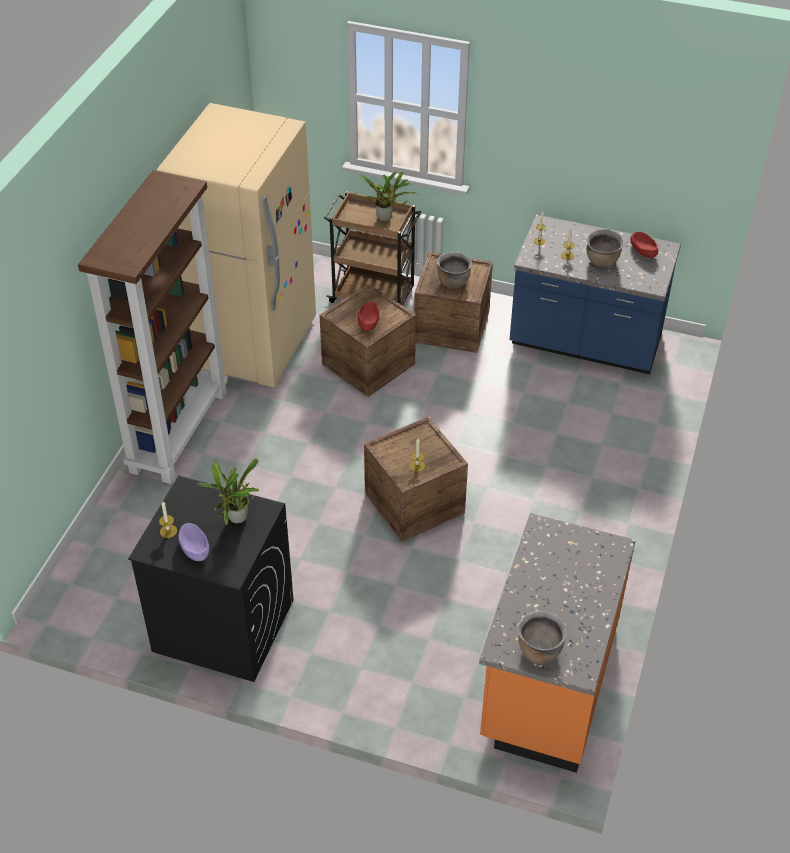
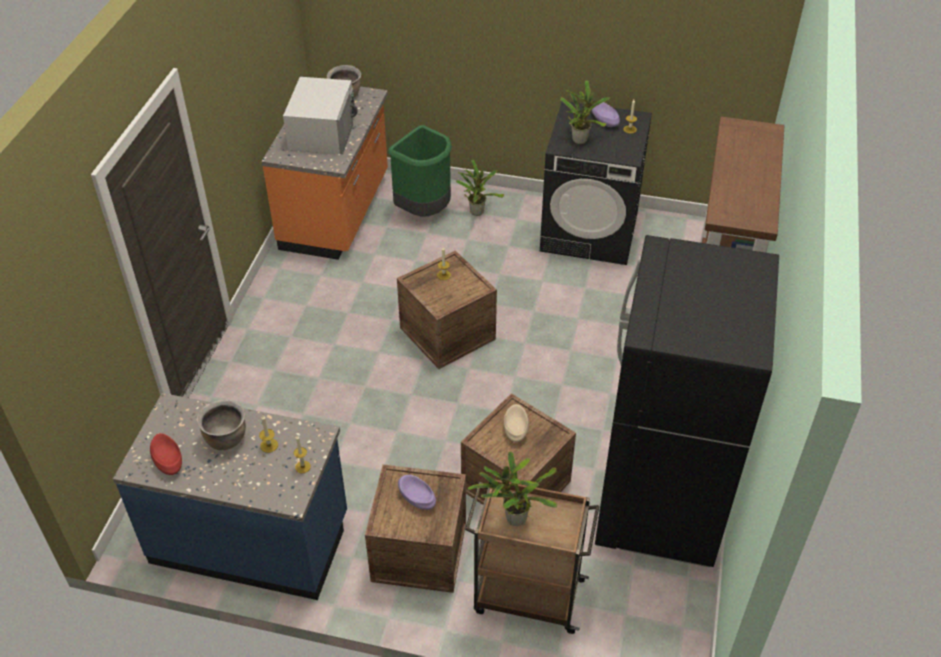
camera: 175 degrees right, 0 degrees up
(253, 344) = (660, 503): beige fridge -> black fridge
(360, 671) = (477, 211): none -> potted plant
(368, 322) = (516, 429): red bowl -> beige bowl
(430, 676) = (424, 211): none -> green trash can
(453, 282) = (417, 498): brown cooking pot -> purple bowl
(564, 583) = (323, 131): none -> white microwave

